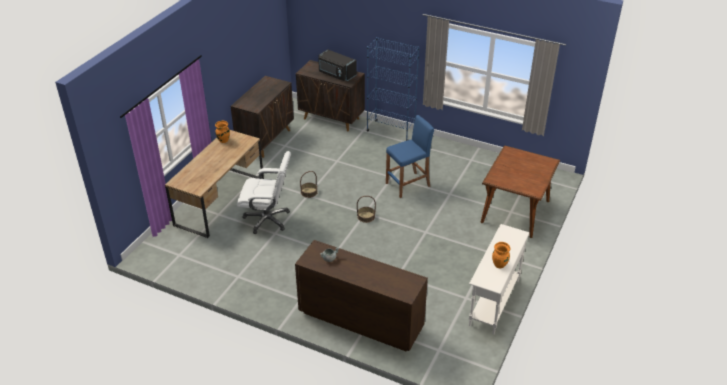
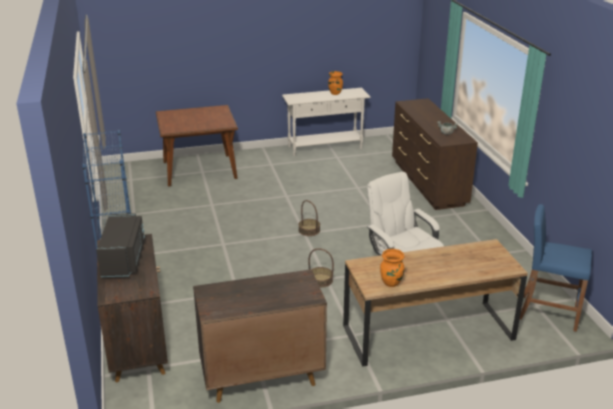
camera: 130 degrees left, 10 degrees down
(408, 185) = (225, 230): blue stool -> blue stool (548, 312)

